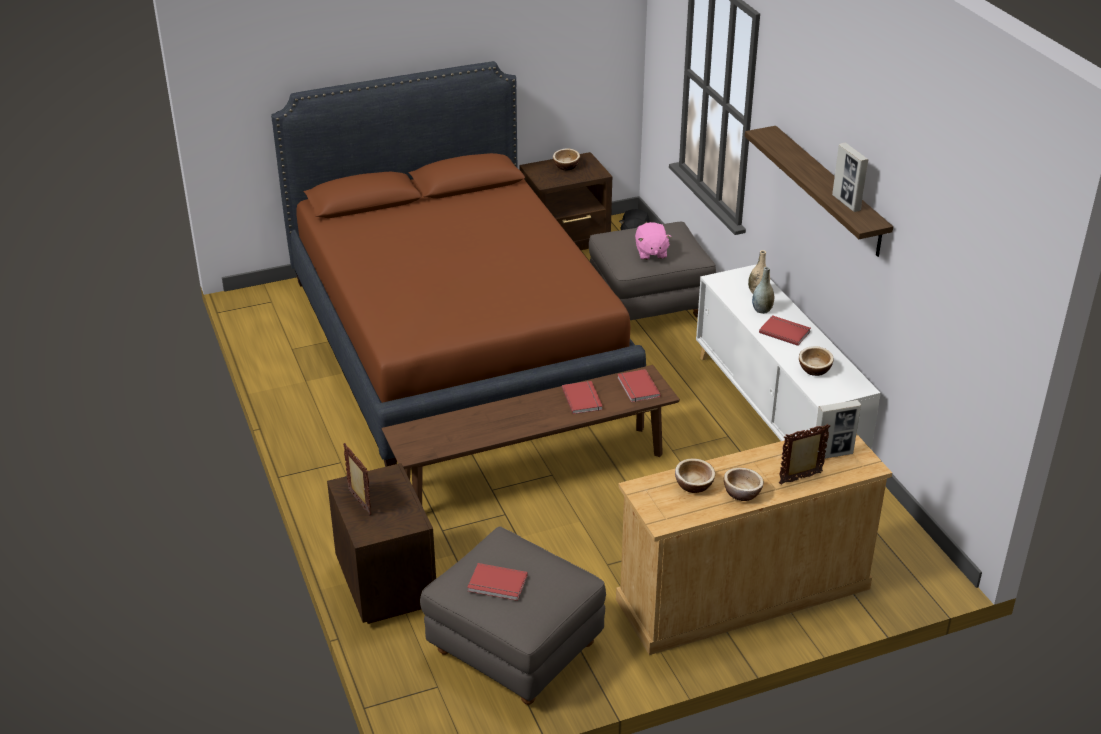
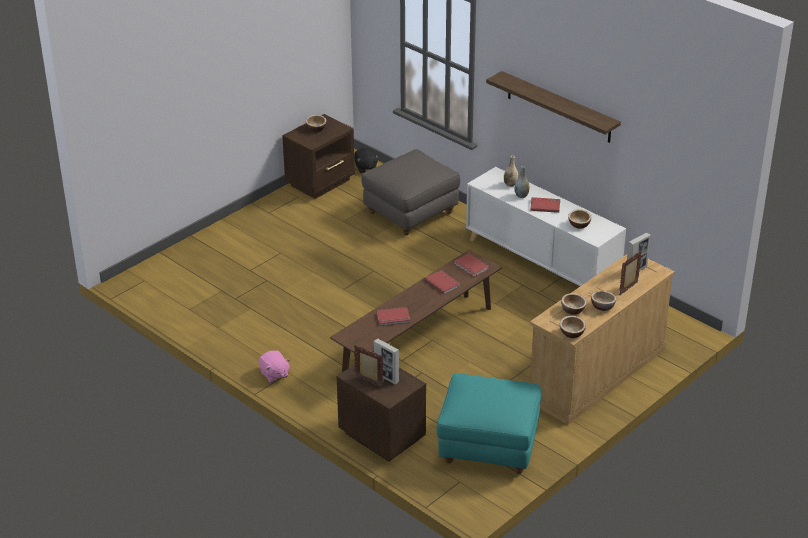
camera: 25 degrees left, 0 degrees up
(457, 342) = (302, 273): brown bed -> none
(497, 585) = (484, 404): red book -> red book (393, 318)
(514, 649) = (488, 446): grey ottoman -> turquoise ottoman
(651, 253) = (416, 176): pink plush toy -> pink plush toy (274, 374)
(665, 519) = (572, 333): none -> bowl
(846, 203) = (583, 113): picture frame -> picture frame (386, 377)

